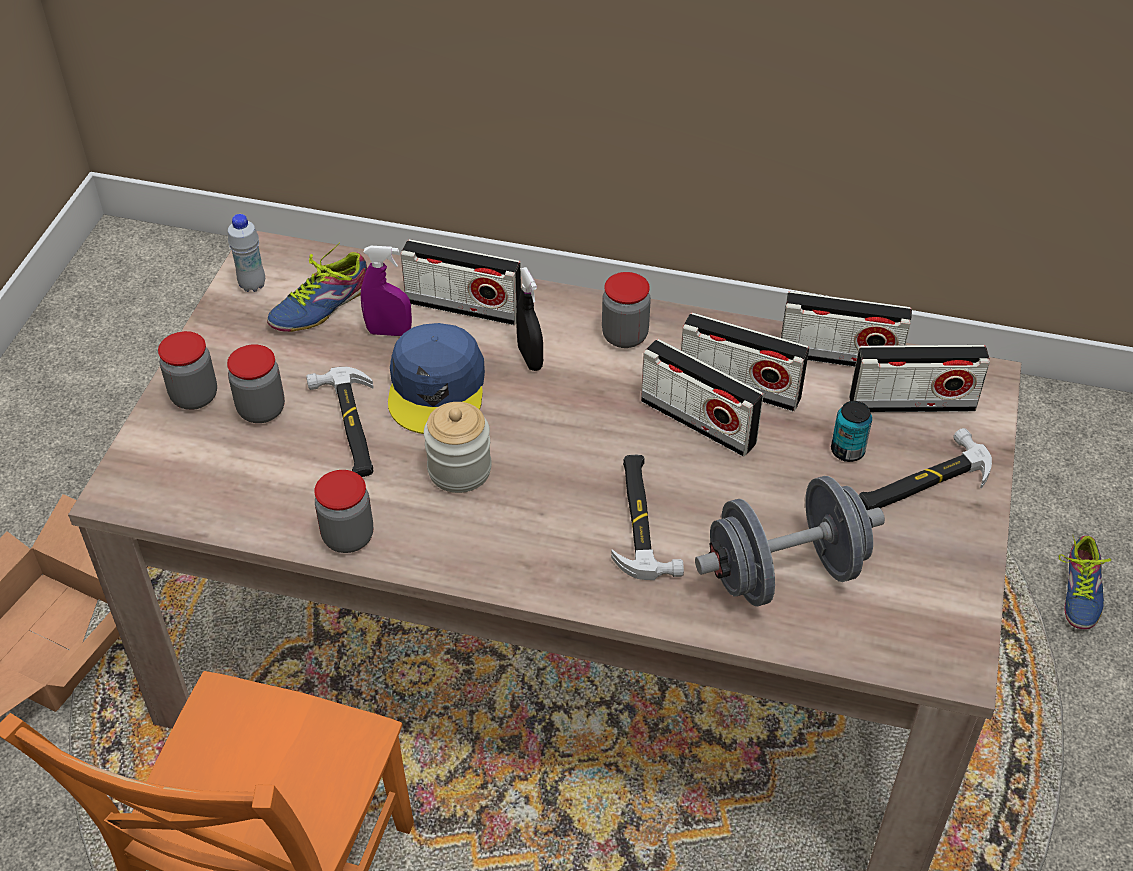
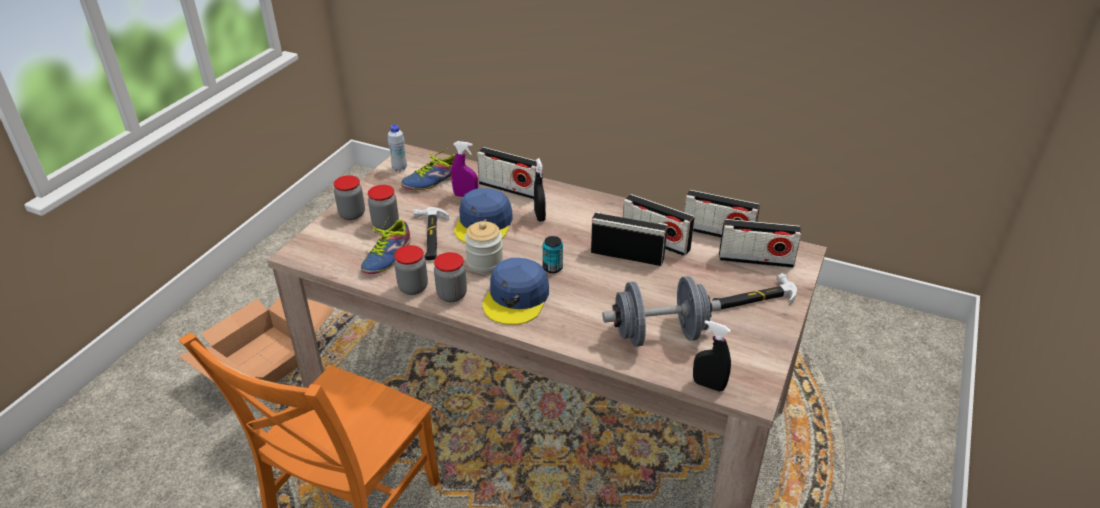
camera: 10 degrees right, 10 degrees down
(532, 534) = (516, 298): none -> blue cap
(625, 336) = (596, 211): jar -> jar (452, 295)
(642, 520) = (581, 298): hammer -> none
(698, 422) = (627, 255): radio -> radio turned 150 degrees clockwise
(847, 451) = (711, 279): can -> can (552, 268)
(883, 658) = (708, 385): none -> black spray bottle
(1077, 592) = (865, 411): shoe -> shoe (385, 256)

